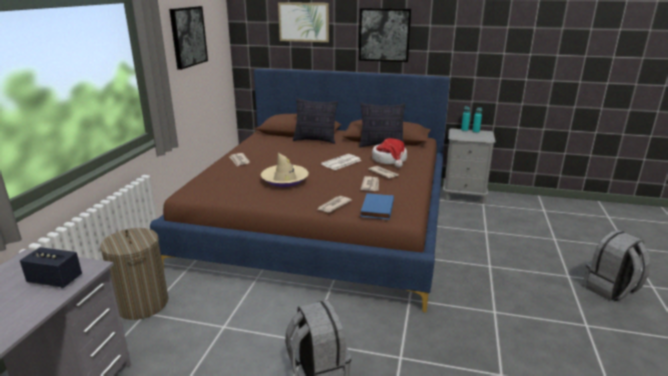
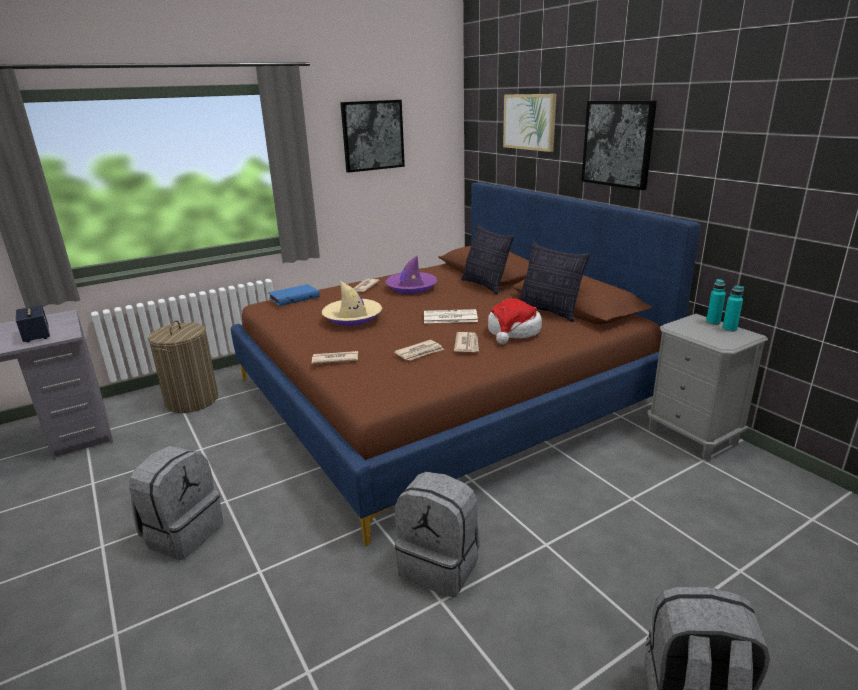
camera: 45 degrees right, 0 degrees up
(274, 152) = (411, 287): none -> purple hat
(376, 208) = (365, 379): blue book -> blue book (294, 297)
(470, 299) = (440, 565): none -> grey backpack

